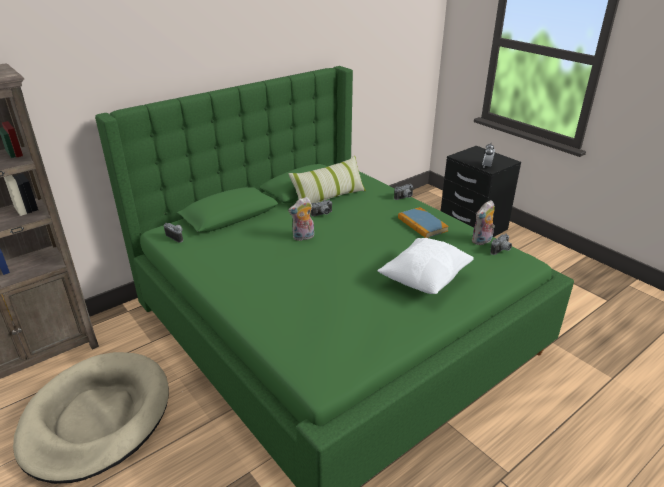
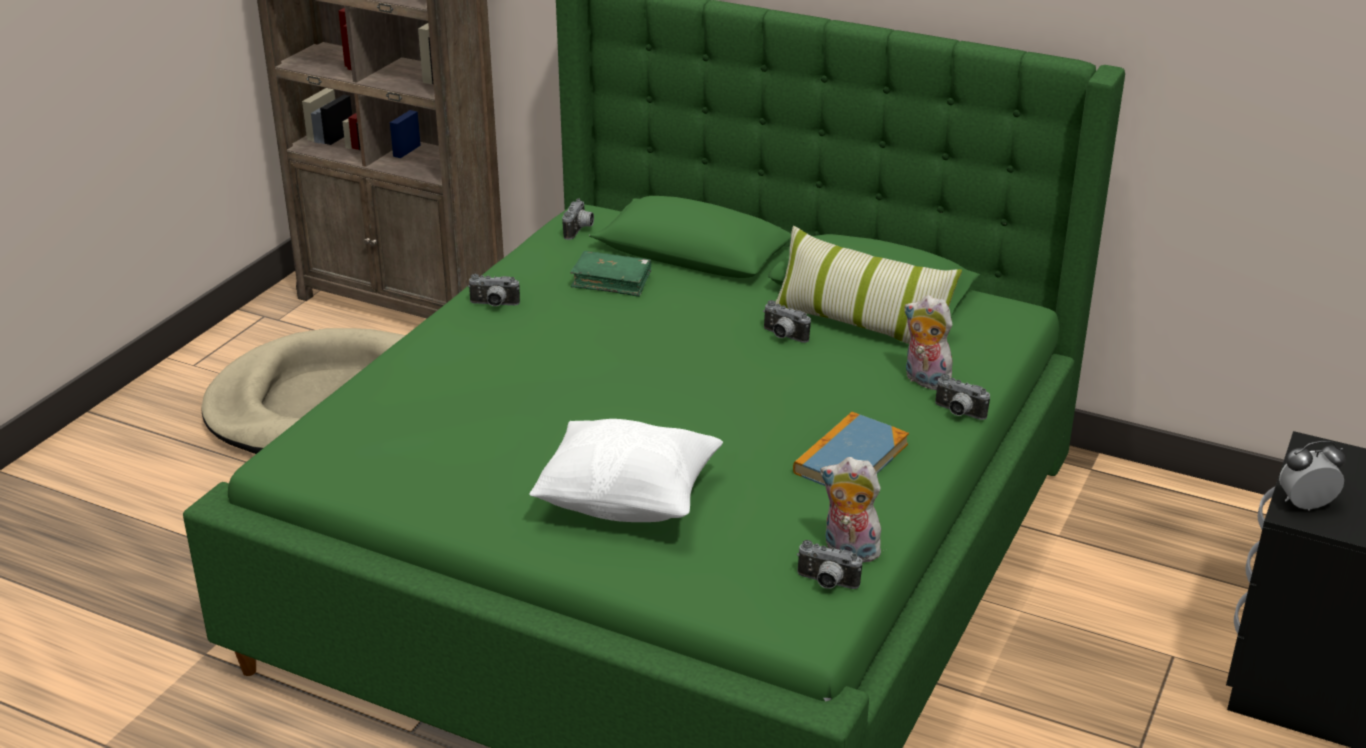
camera: 65 degrees right, 0 degrees up
(223, 277) = (494, 305): none -> camera
(236, 240) = (612, 281): none -> green book
(303, 237) = (676, 339): plush toy -> plush toy (924, 380)

